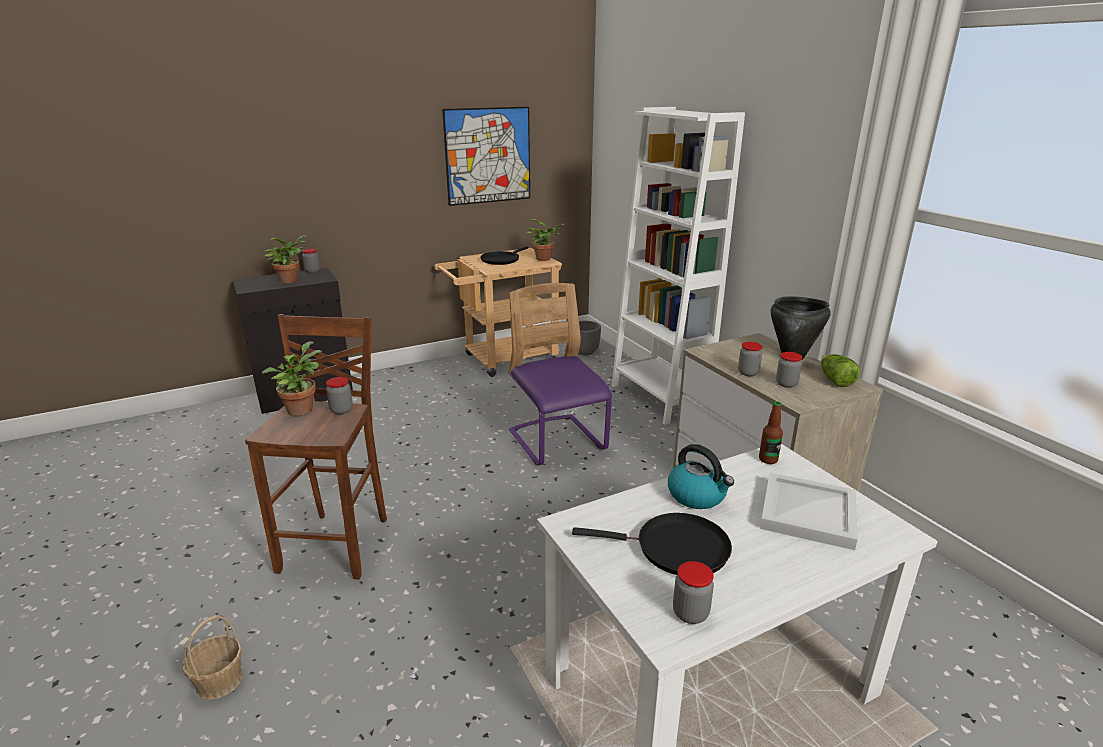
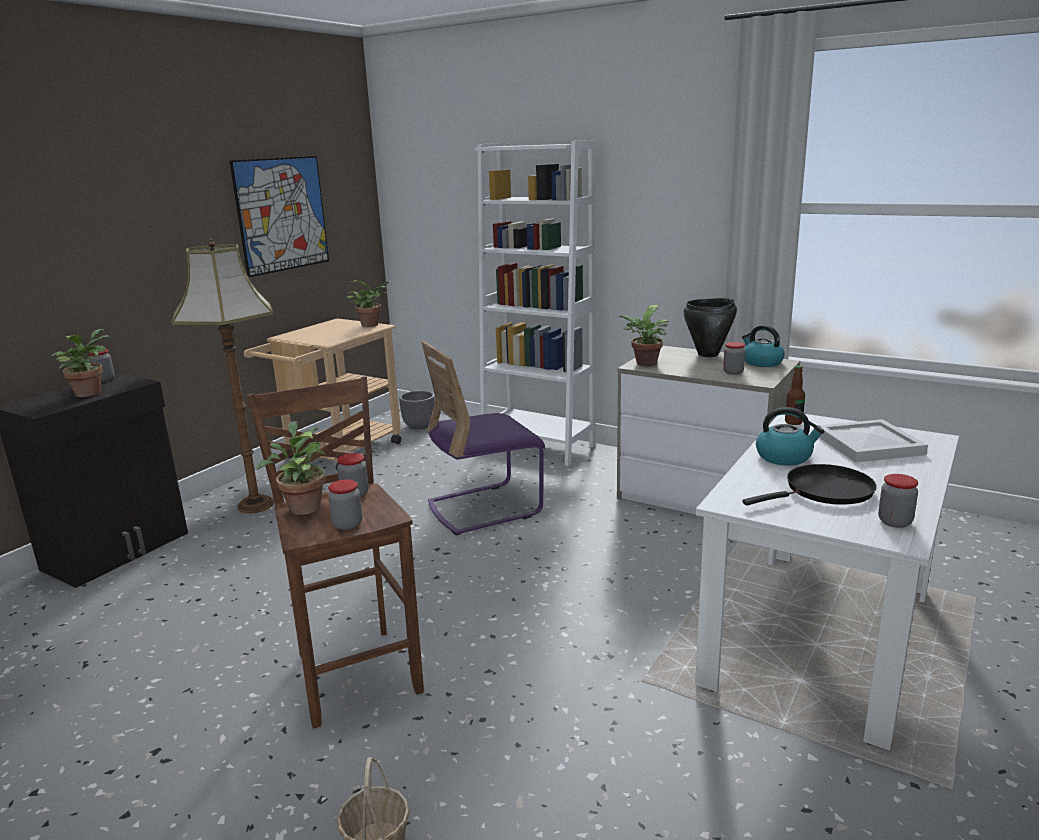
camera: 30 degrees left, 5 degrees down
(412, 386) = (256, 504): none -> floor lamp
(501, 260) = (324, 333): black frying pan -> none
(557, 442) = (484, 508): purple chair -> purple chair turned 60 degrees counterclockwise
(714, 352) = (644, 364): none -> potted plant
(748, 373) = (694, 372): jar -> jar (347, 524)
(835, 380) = (761, 362): lettuce -> kettle

